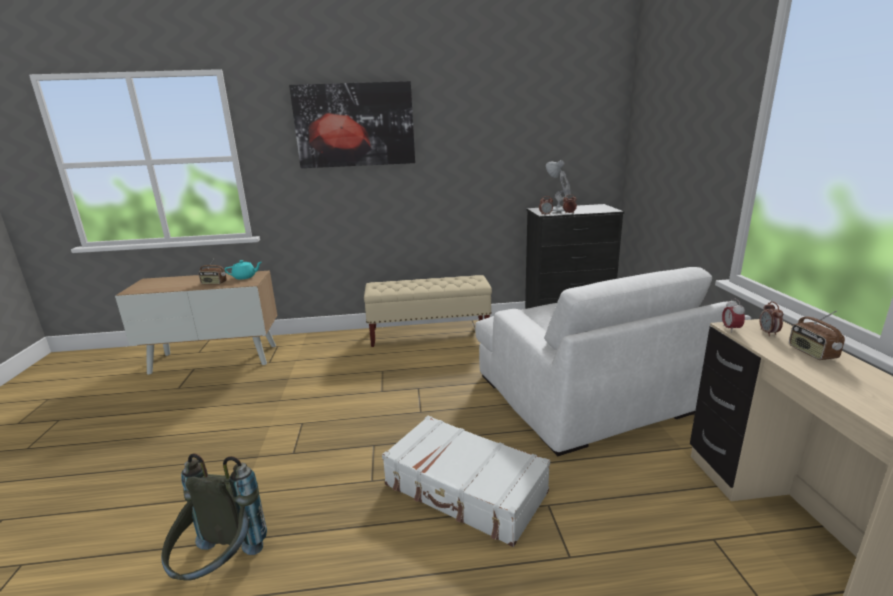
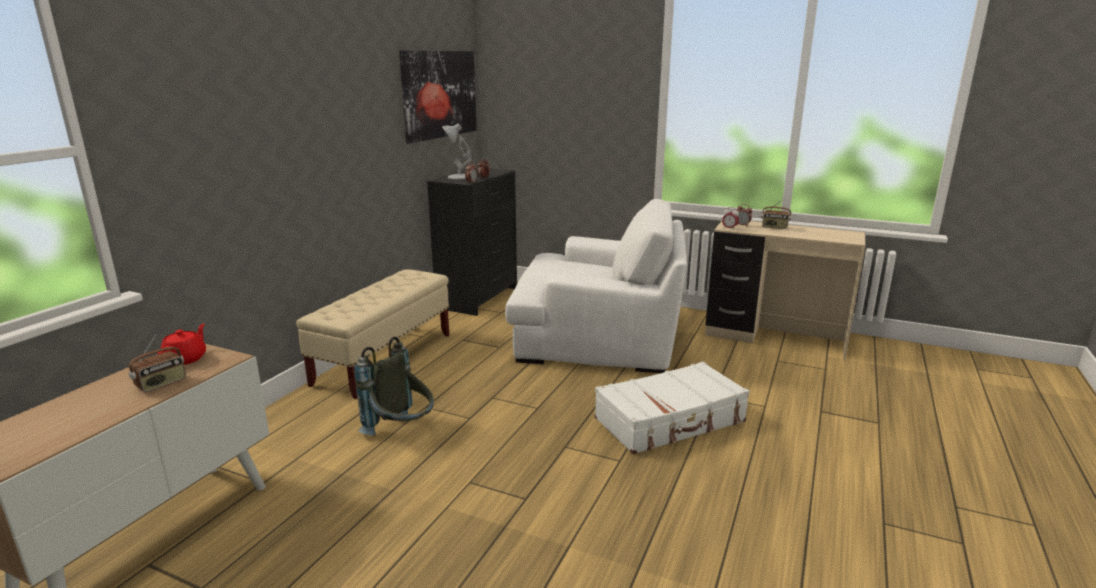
camera: 60 degrees left, 0 degrees up
(220, 569) = (677, 575): grey backpack -> grey backpack (402, 432)
(245, 277) = (186, 359): turquoise teapot -> red teapot
(355, 125) = (259, 86): picture -> picture (439, 94)

